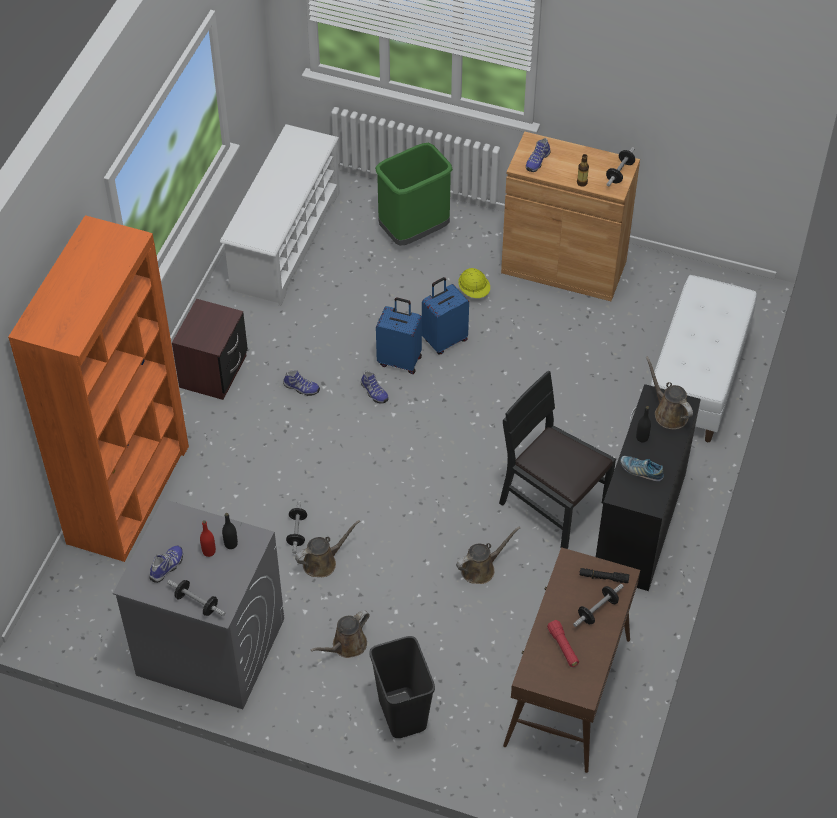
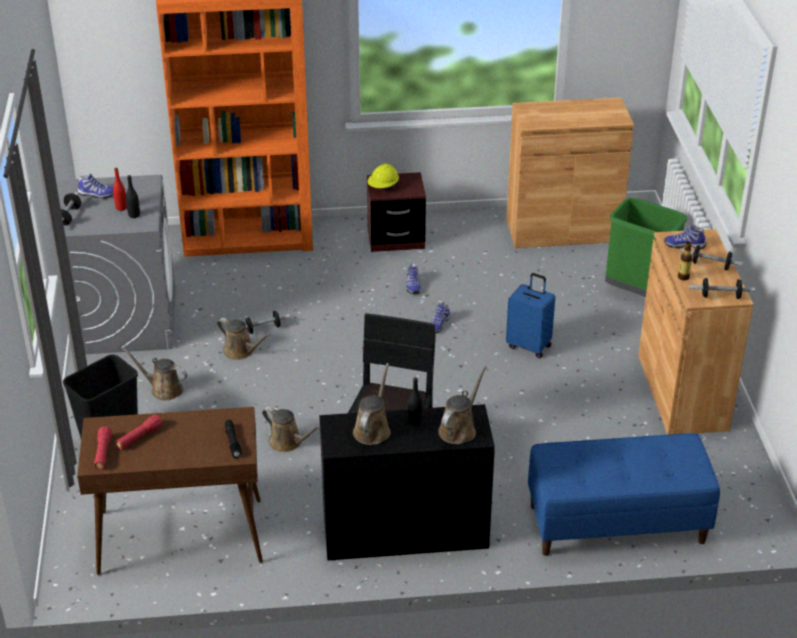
camera: 65 degrees right, 15 degrees down
(285, 241) = (562, 230): white shoe rack -> brown cabinet
(400, 360) = (485, 328): blue suitcase -> none
(474, 291) = (601, 346): yellow hard hat -> yellow hard hat (383, 187)
(572, 682) = (103, 453): none -> red flashlight
(597, 610) = (192, 448): dumbbell -> dumbbell (711, 265)
(641, 471) = (373, 429): shoe -> brown watering can
(697, 381) = (616, 524): white bench -> blue bench

